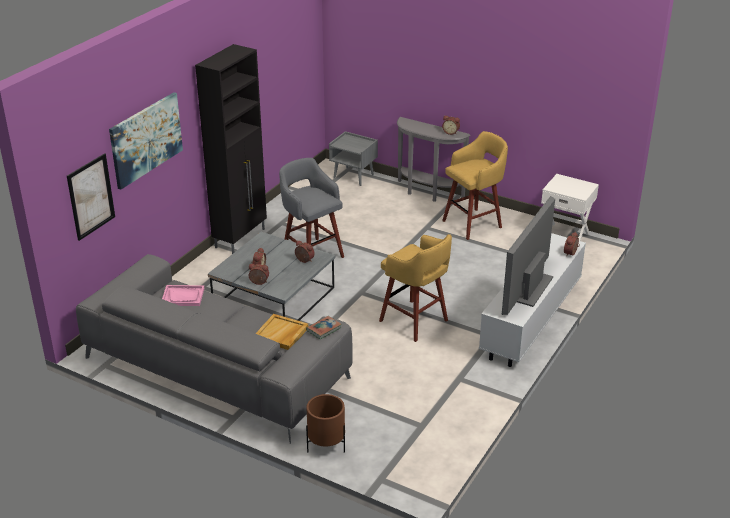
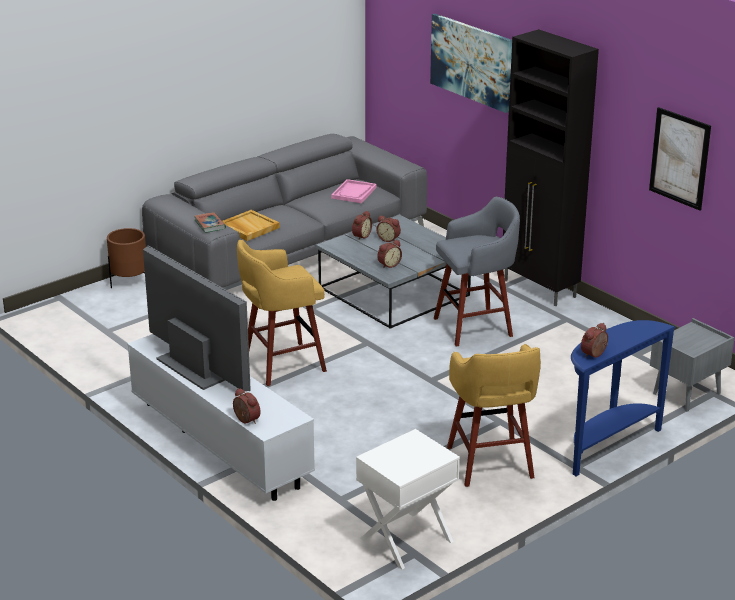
camera: 110 degrees right, 5 degrees down
(91, 196) = (407, 63): picture -> picture (679, 158)
(427, 193) = (606, 445): grey console table -> blue console table

